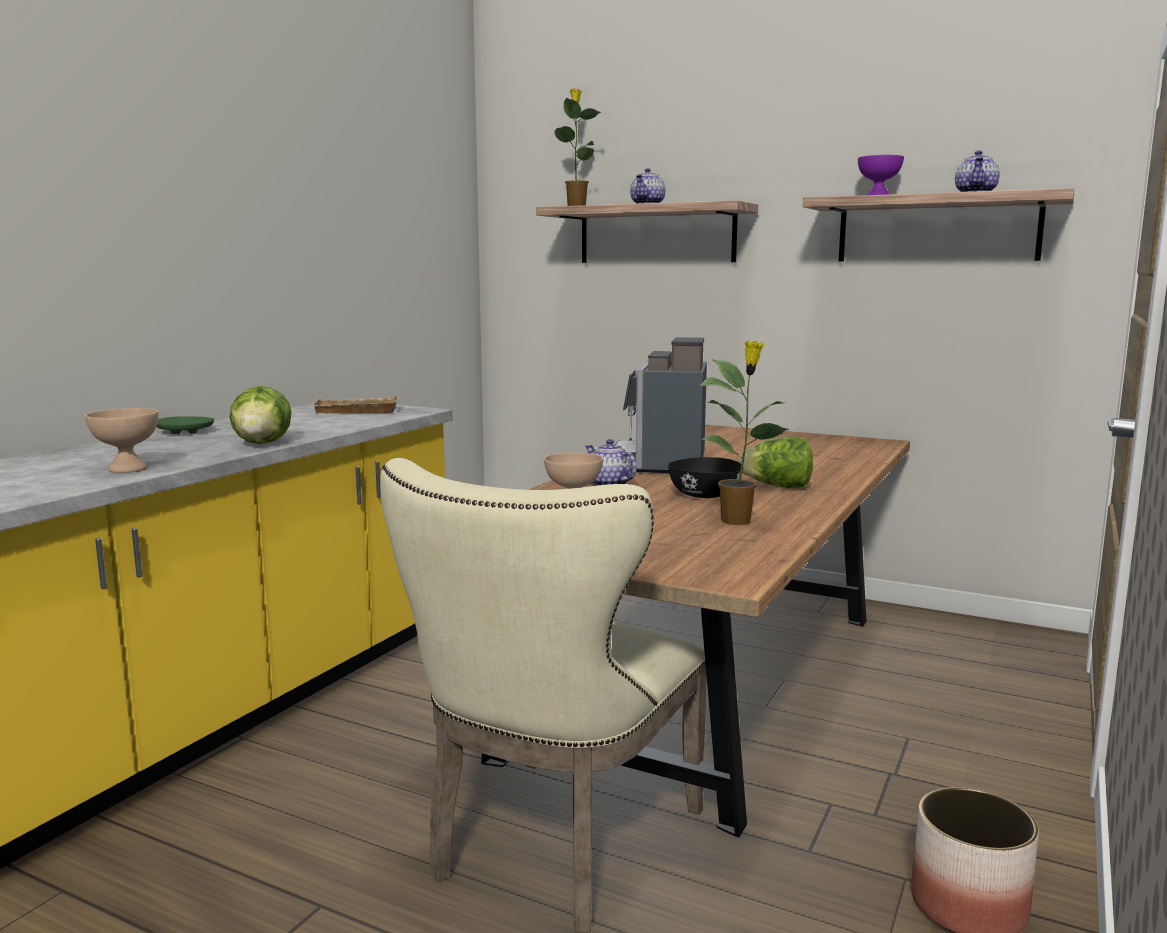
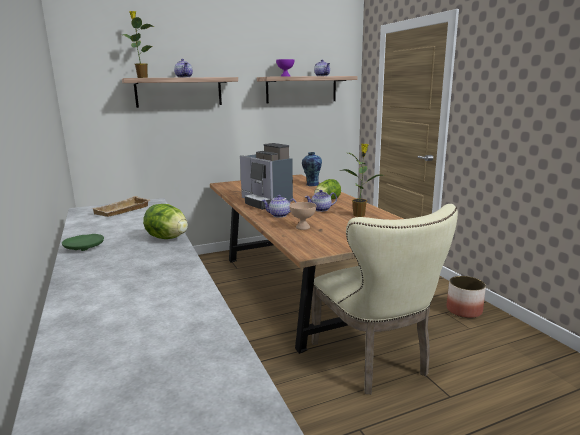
camera: 50 degrees left, 5 degrees up
(129, 469) = (172, 272): beige bowl -> none
(704, 496) = (321, 209): black bowl -> teapot
(855, 459) = (311, 184): none -> vase

